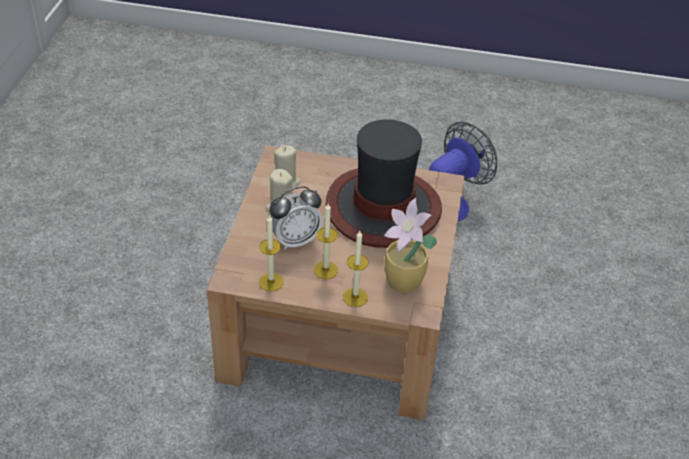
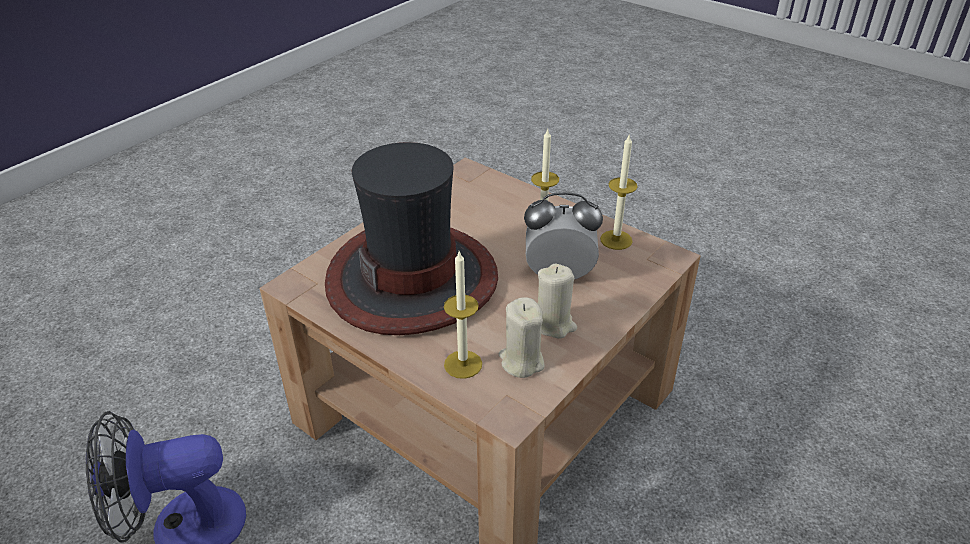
camera: 150 degrees left, 5 degrees down
(355, 297) = (528, 201): candle -> candle (463, 364)
(404, 283) = (464, 198): potted plant -> none

